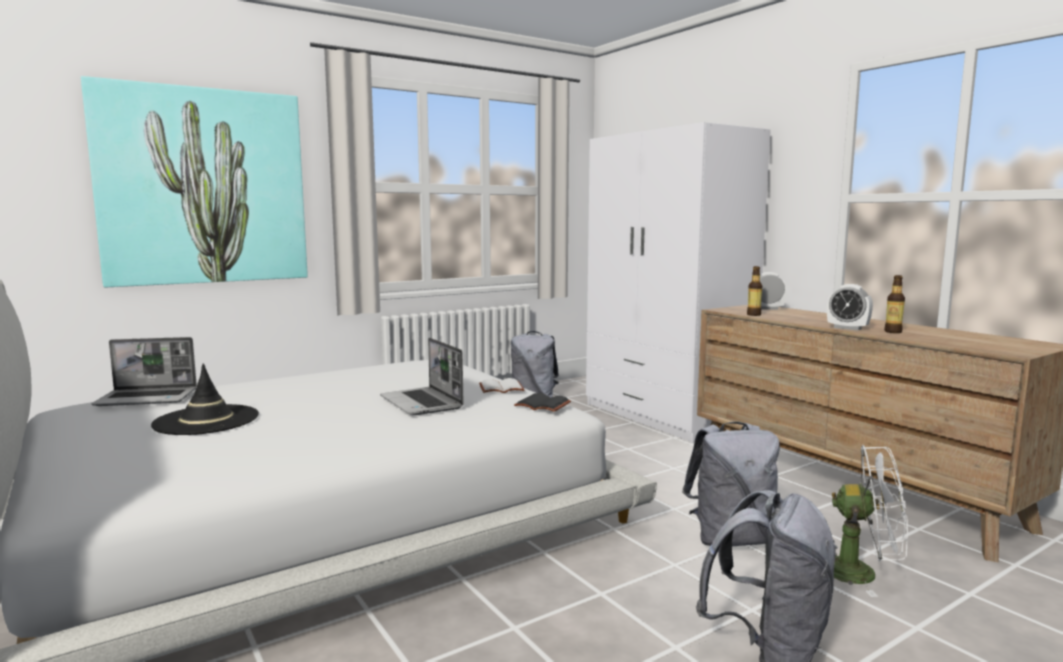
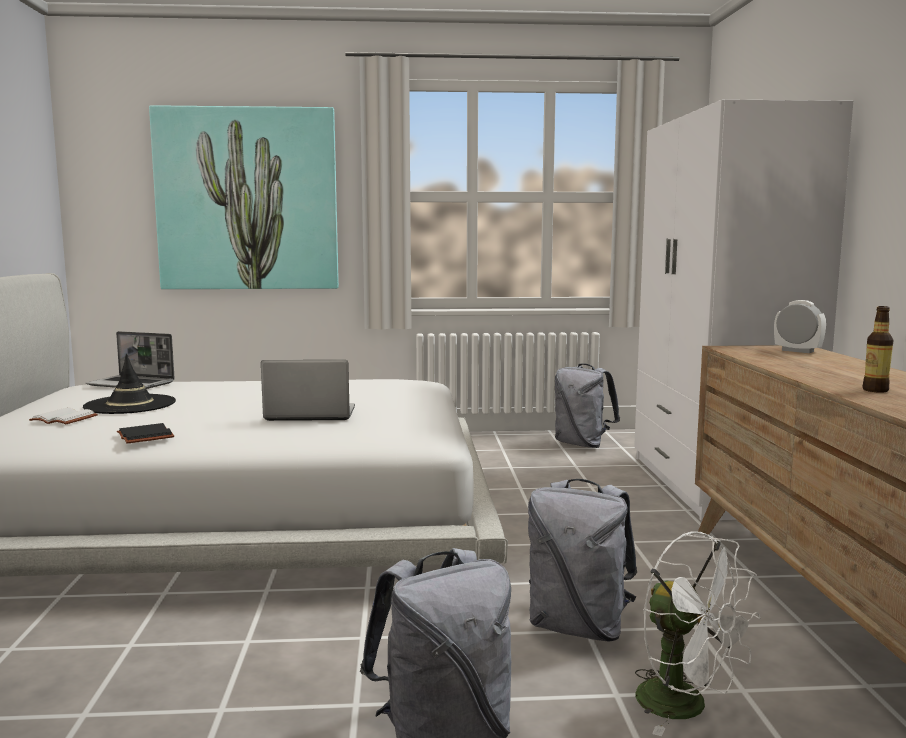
camera: 30 degrees right, 0 degrees up
(422, 403) = (309, 414): laptop -> laptop turned 90 degrees clockwise
(501, 388) = (410, 411): white book -> white book (66, 419)
(541, 405) = (409, 432): black book -> black book (143, 436)
(753, 315) = (747, 356): bottle -> none
(847, 328) = (820, 380): alarm clock -> none

